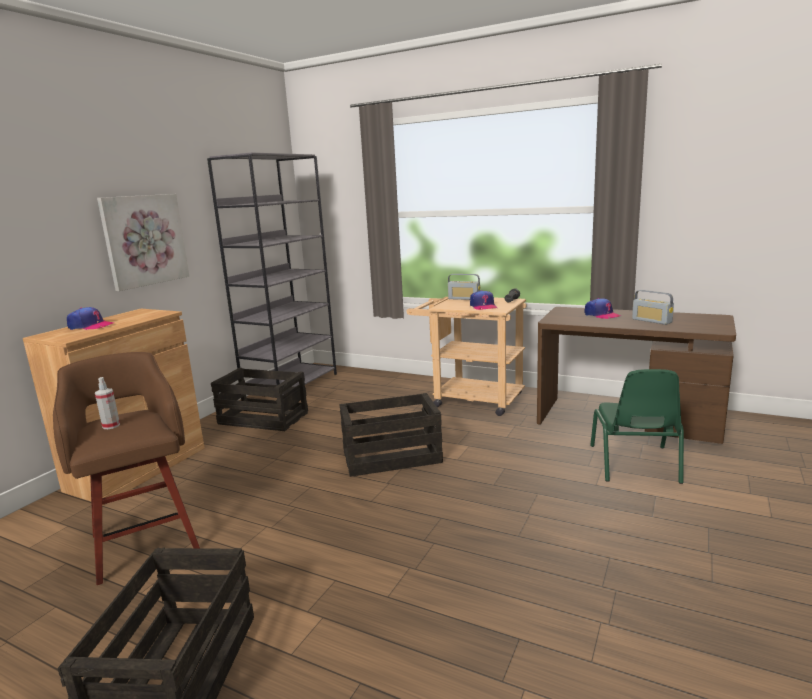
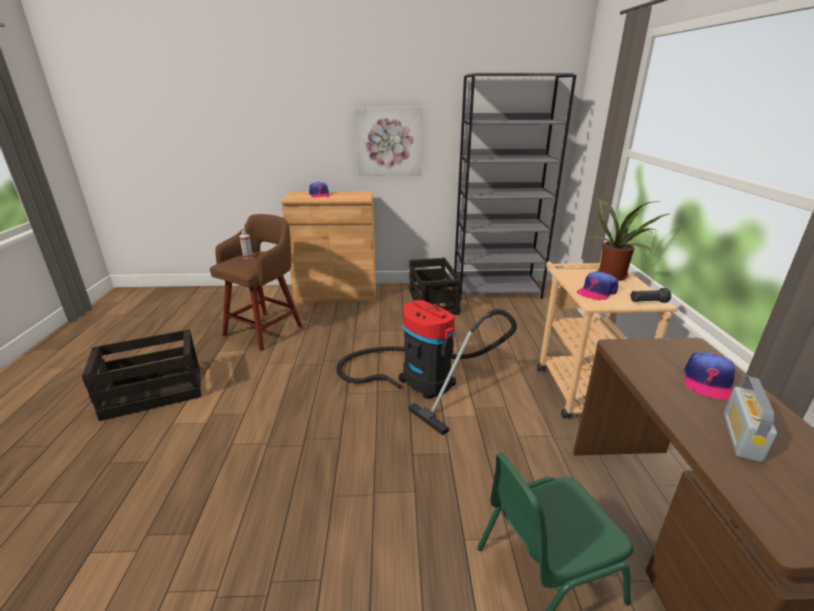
camera: 60 degrees right, 10 degrees up
(392, 456) = (421, 379): crate -> vacuum cleaner
(464, 298) = (614, 275): radio -> potted plant

